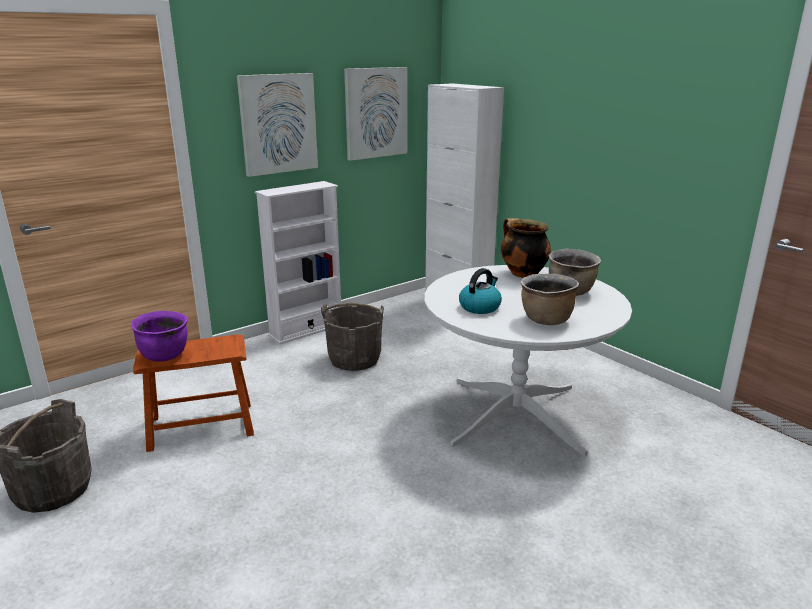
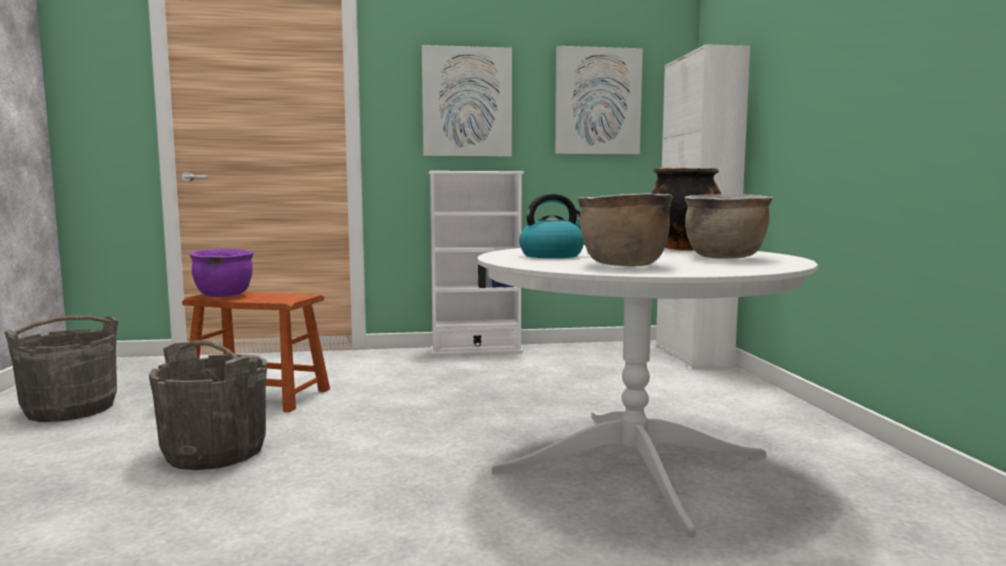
camera: 30 degrees right, 15 degrees down
(354, 359) = (492, 378): grey bucket -> grey bucket (215, 451)

